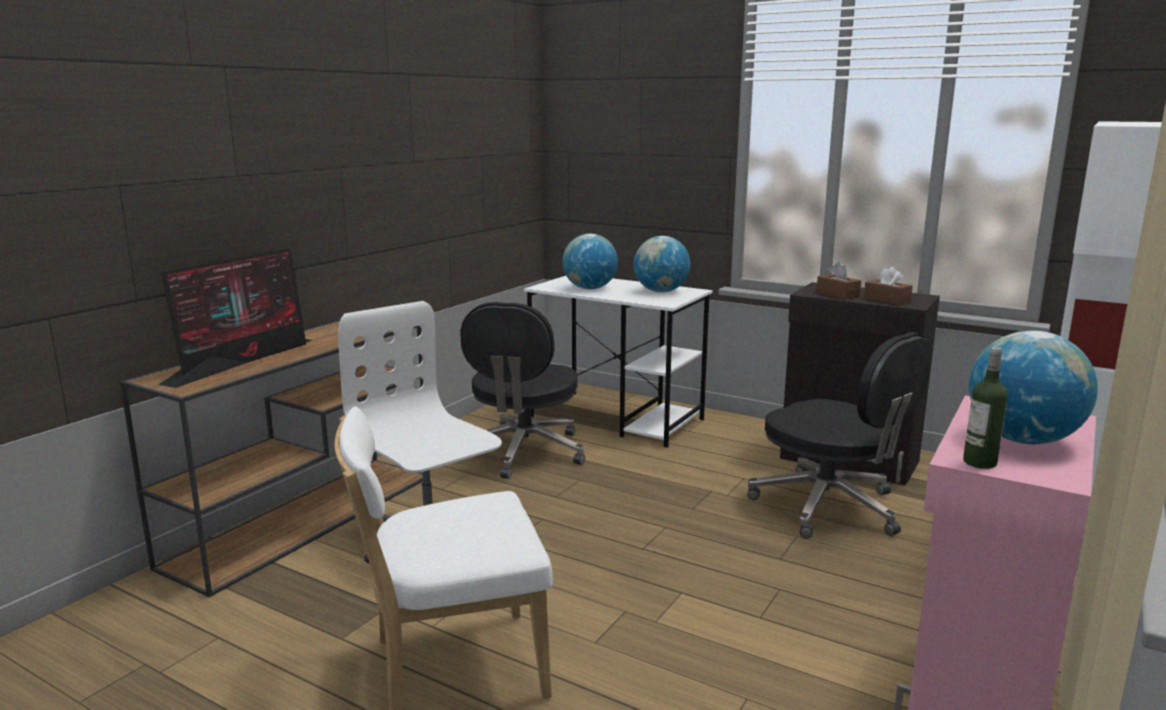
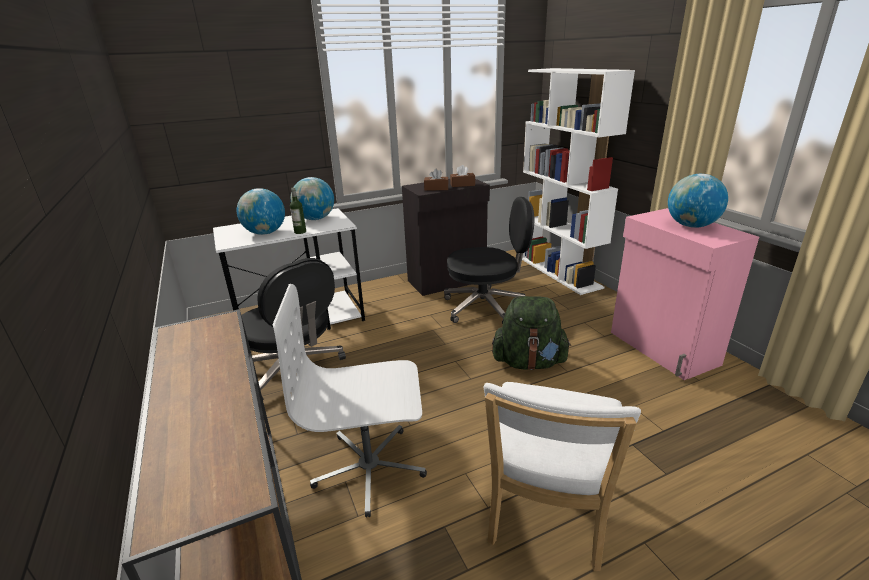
camera: 55 degrees left, 10 degrees up
(244, 360) = (195, 430): monitor -> none
(737, 579) = (529, 362): none -> green backpack
(979, 462) = (716, 240): bottle -> bottle (300, 232)

